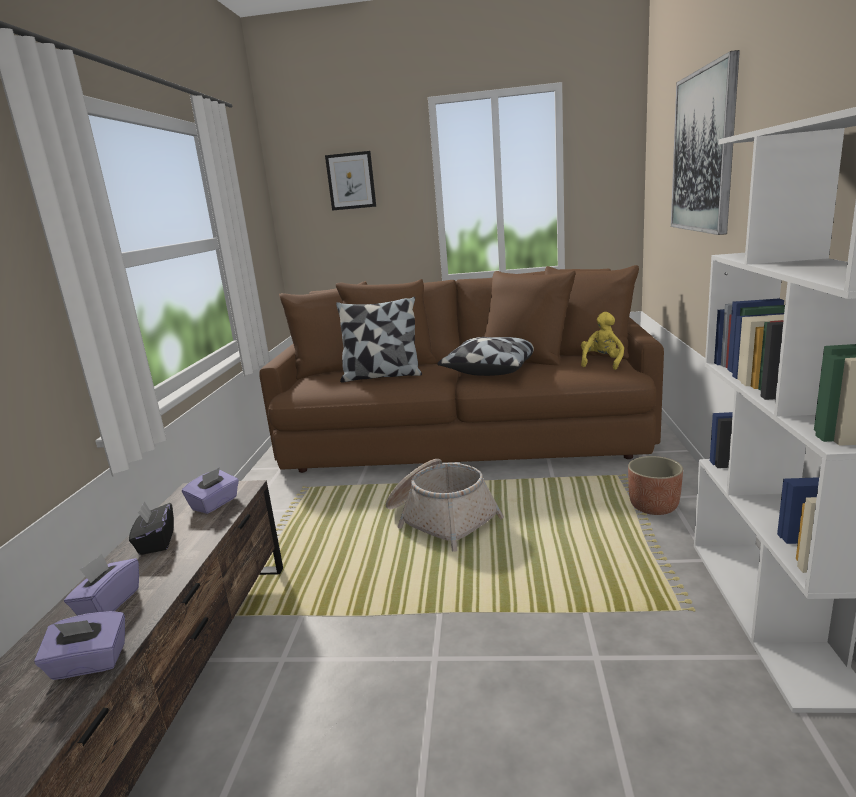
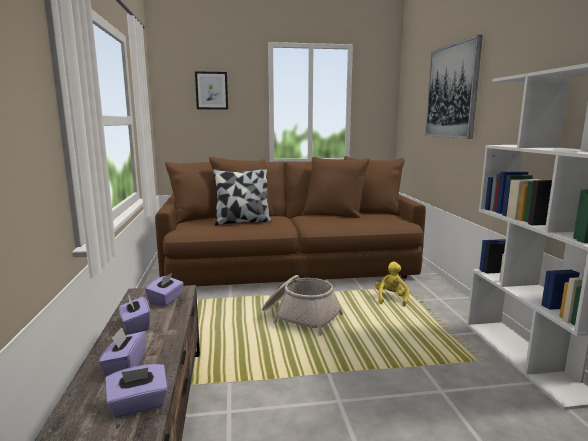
camera: 15 degrees left, 5 degrees down
(156, 542) = (135, 326): black tissue box -> purple tissue box
(491, 369) = (317, 219): pillow -> none
(602, 363) = (386, 217): yellow plush toy -> yellow plush toy (391, 299)
(654, 507) = (433, 304): planter -> none

